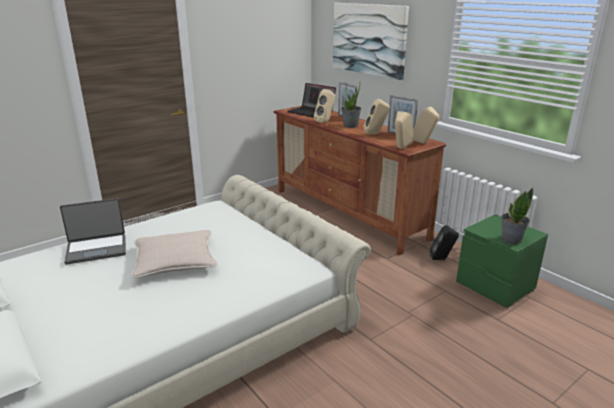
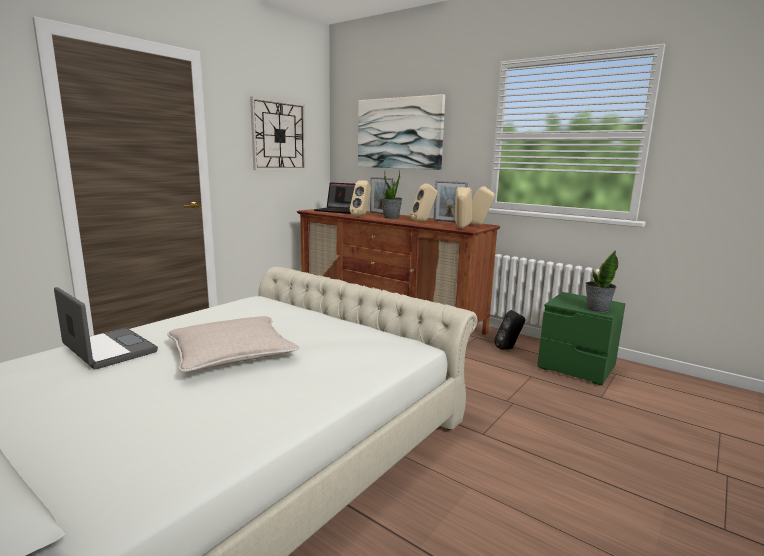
camera: 15 degrees left, 10 degrees down
(97, 249) = (108, 350): laptop -> laptop turned 105 degrees counterclockwise
(258, 41) = (279, 136): none -> wall clock

